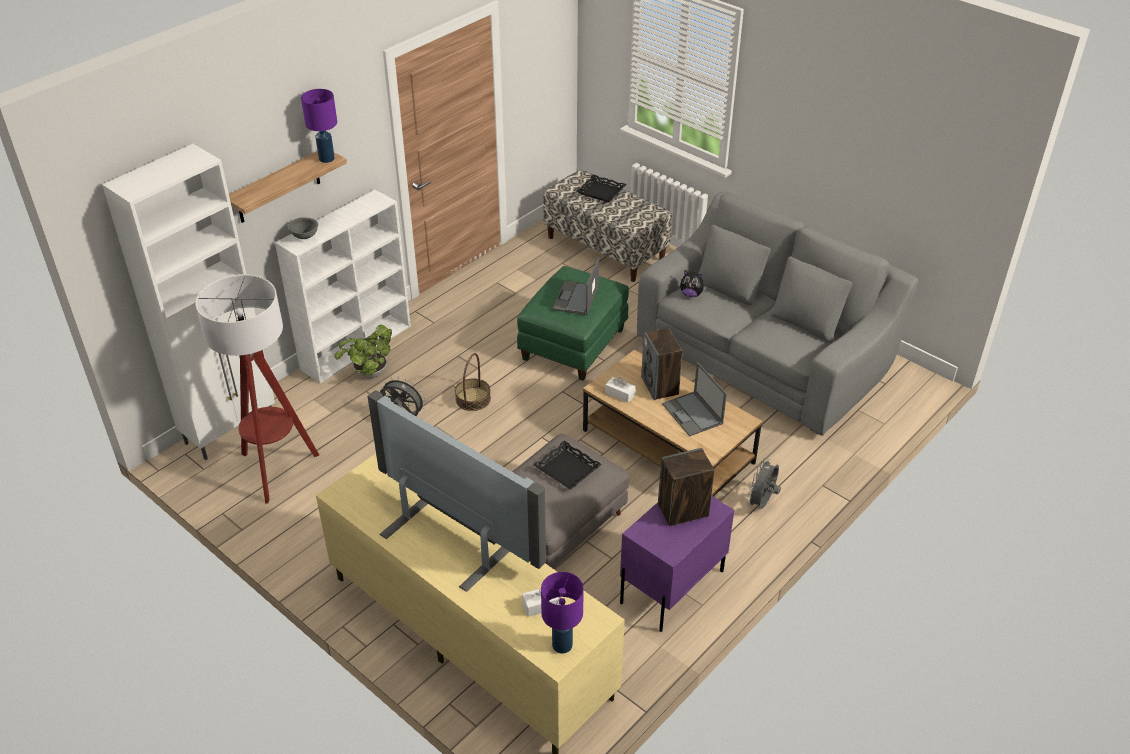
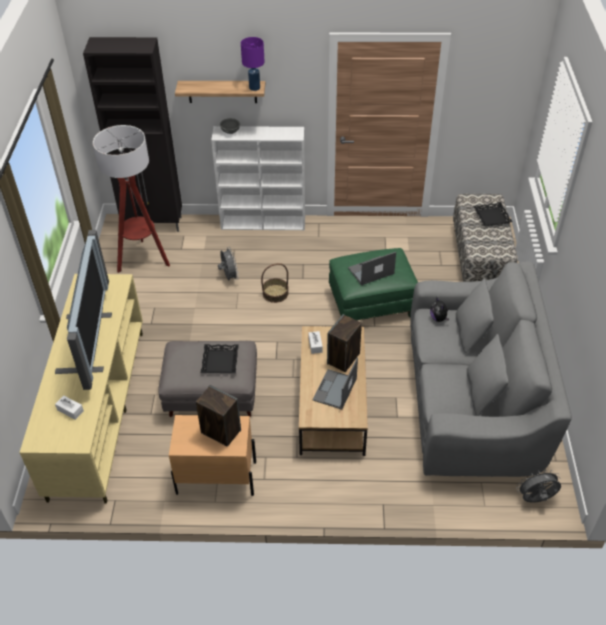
camera: 50 degrees right, 5 degrees up
(231, 429) = (154, 224): white cabinet -> black cabinet
(369, 374) = (248, 241): potted plant -> none
(562, 645) = (47, 438): purple table lamp -> none
(671, 586) = (216, 477): purple nightstand -> beige nightstand
(761, 503) = (331, 481): grey fan -> grey fan (535, 499)

